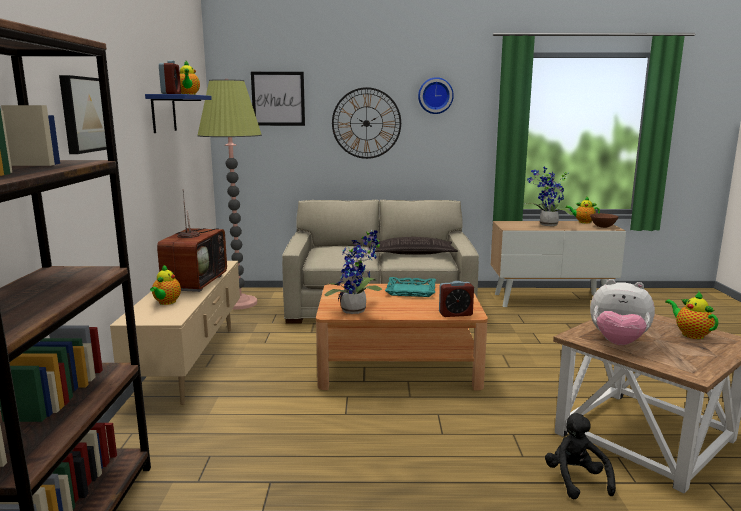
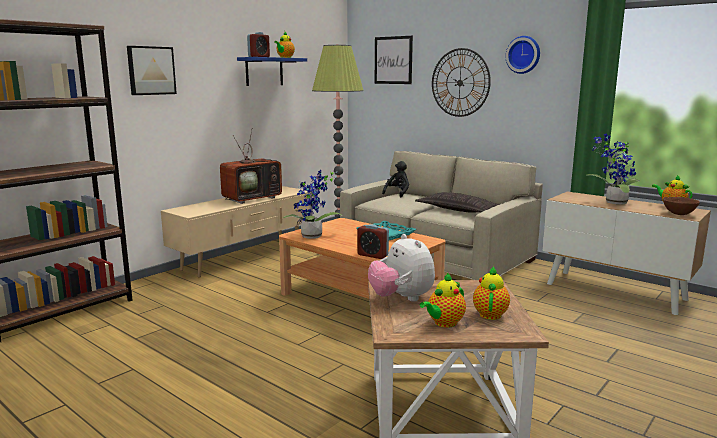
camera: 40 degrees right, 0 degrees up
(166, 302) = (211, 205): teapot -> teapot (444, 323)
(576, 480) = (321, 406): black plush toy -> black plush toy (397, 193)

